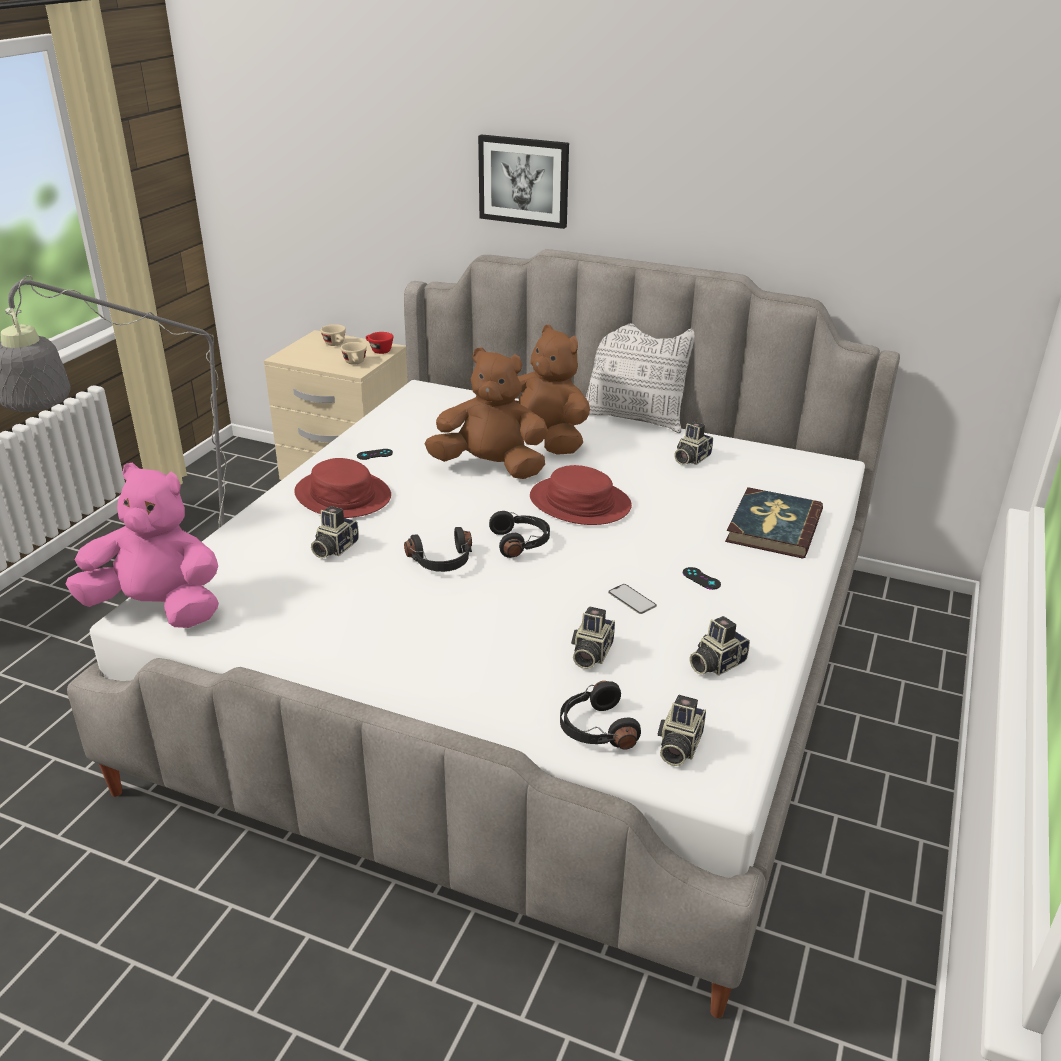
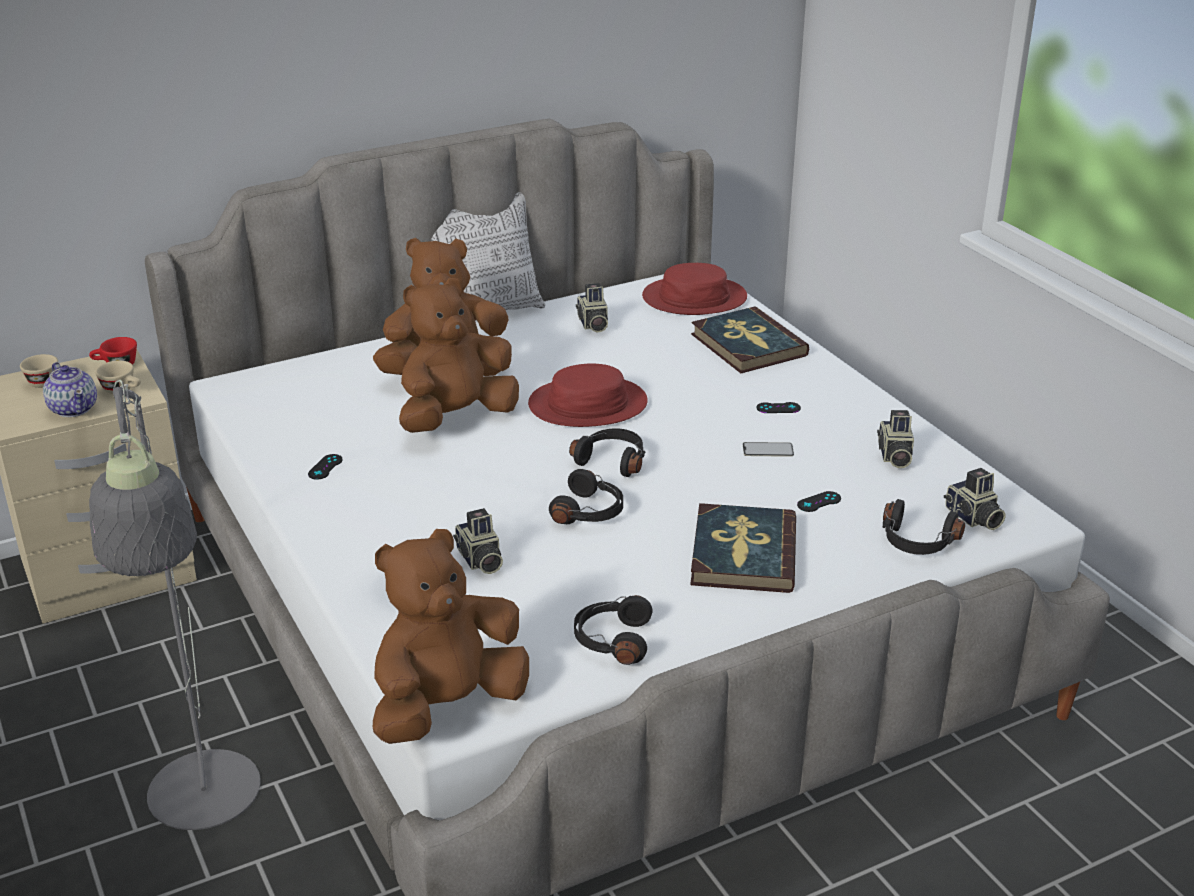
camera: 50 degrees left, 0 degrees up
(158, 608) = (447, 706): pink plush toy -> brown plush toy
(293, 638) = (612, 641): none -> black headphones
(319, 361) = (74, 408): none -> teapot
(343, 495) = (382, 517): red hat -> red hat (694, 298)
(469, 648) = (742, 553): none -> book
(524, 181) = (273, 83): picture -> none
(590, 654) = (819, 502): camera -> black game controller

